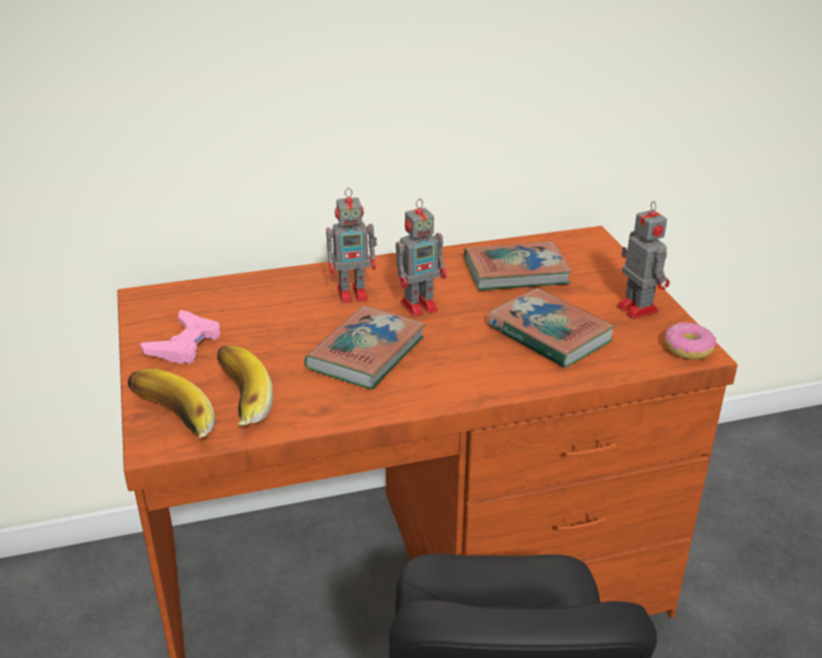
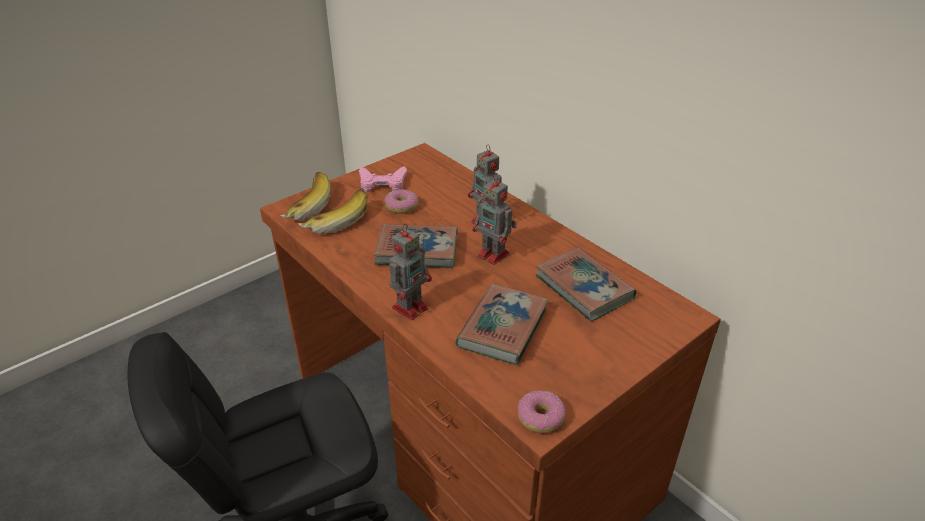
camera: 65 degrees right, 5 degrees up
(259, 342) = (402, 206): none -> donut
(636, 308) = (585, 370): toy robot -> toy robot (411, 307)

